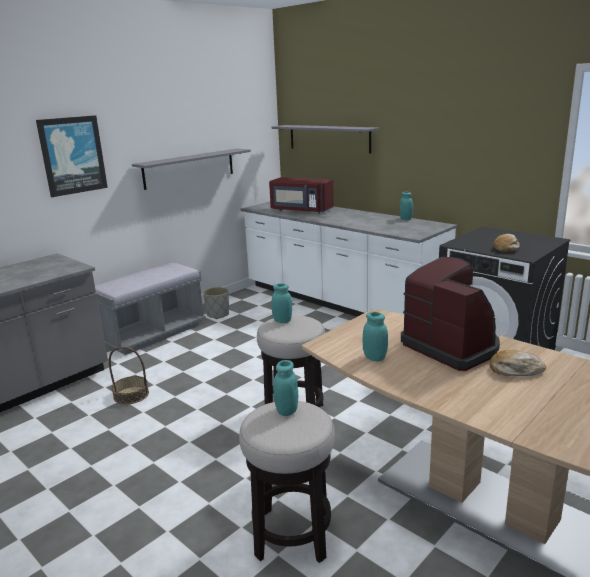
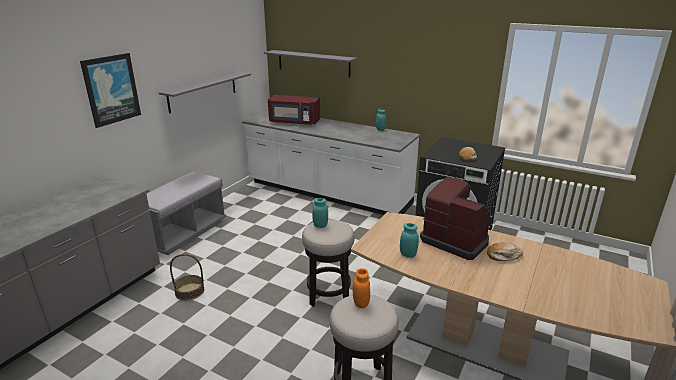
camera: 15 degrees left, 5 degrees up
(218, 315) = (233, 211): grey planter -> none
(286, 410) = (361, 303): turquoise jar -> orange jar

